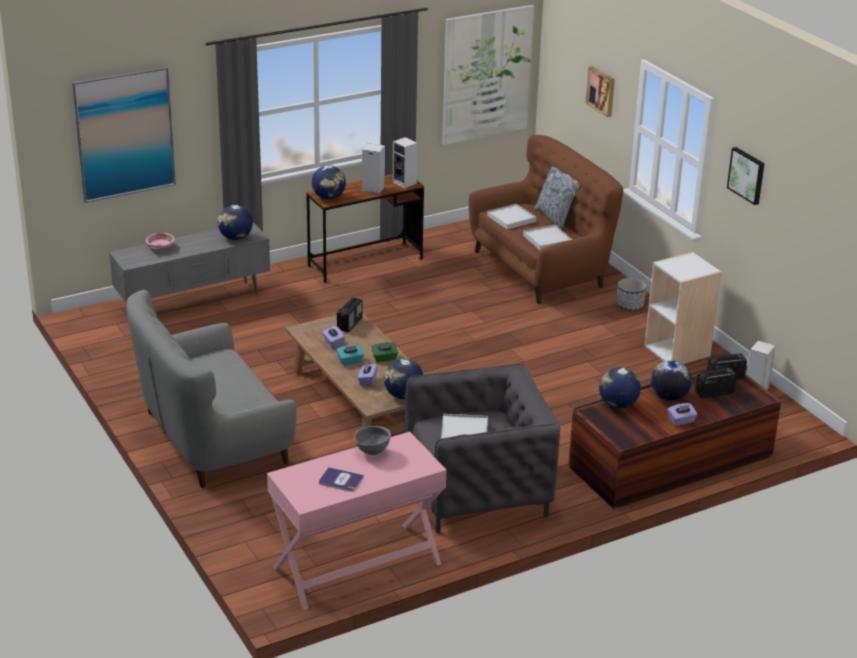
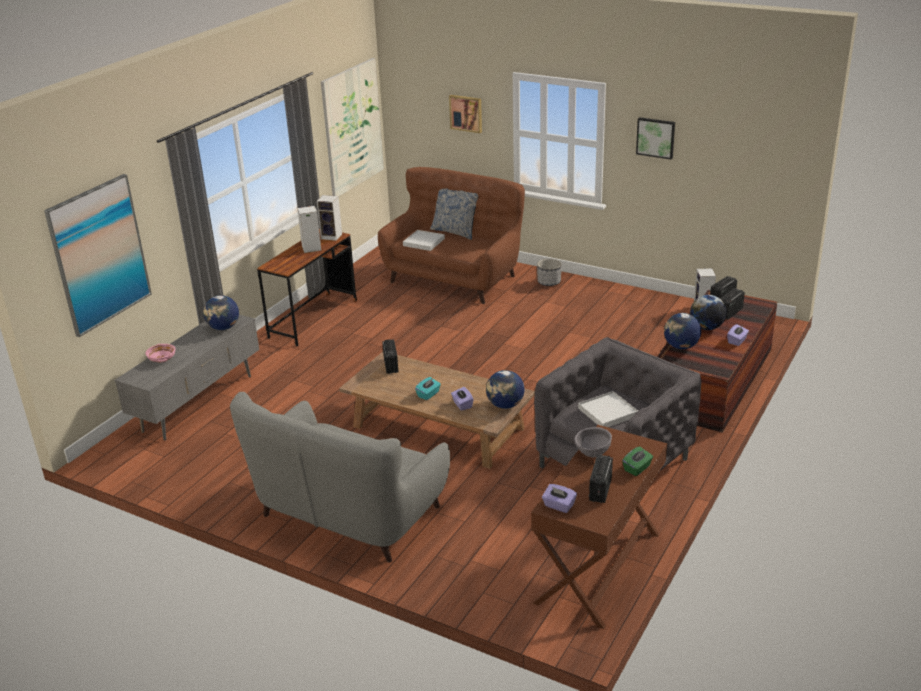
camera: 30 degrees left, 0 degrees up
(329, 198) = (283, 266): globe -> none
(333, 343) = (396, 385): purple tissue box -> purple tissue box (559, 506)
(340, 480) = (600, 490): book -> radio
(357, 566) = (599, 567): pink console table -> brown console table
(384, 358) = (453, 382): green tissue box -> green tissue box (637, 468)
(547, 240) = (470, 248): white tray -> none
(677, 351) = (620, 302): bookcase -> none

